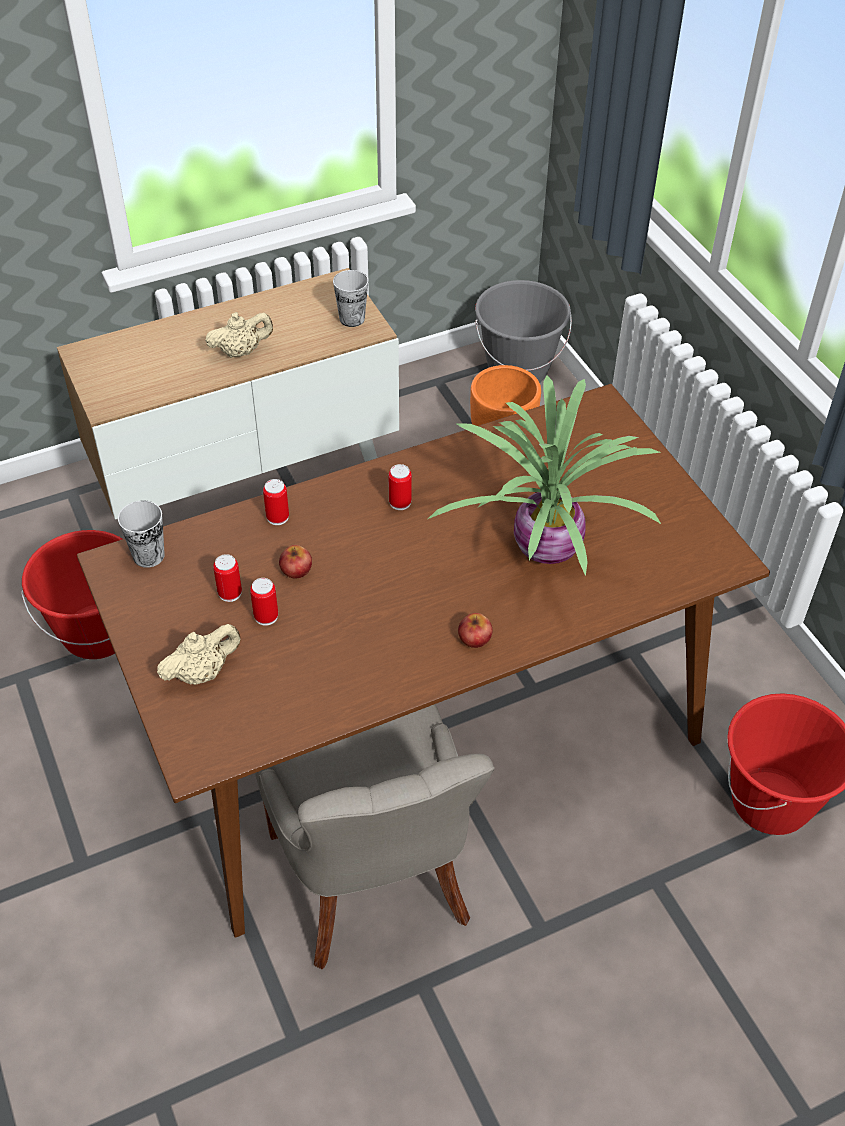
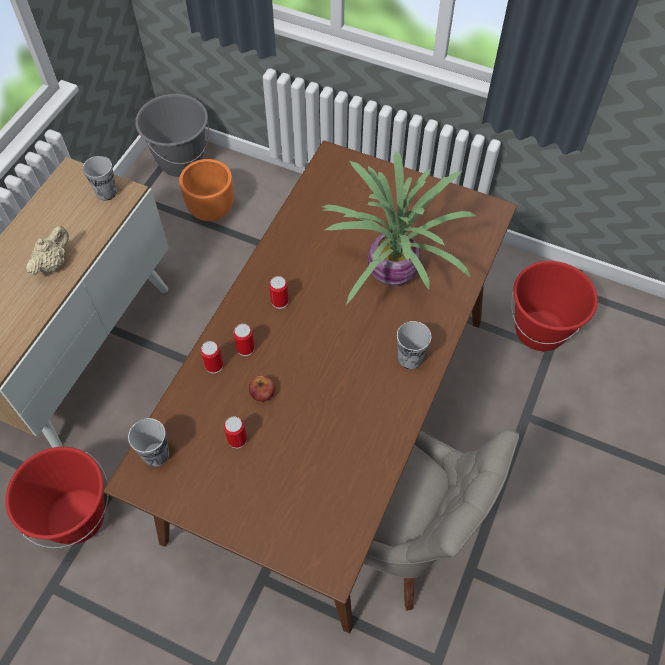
camera: 40 degrees left, 10 degrees up
(202, 672) = (276, 506): beige teapot -> none
(266, 616) = (276, 438): can -> can (245, 348)
(474, 638) = (410, 358): apple -> cup

